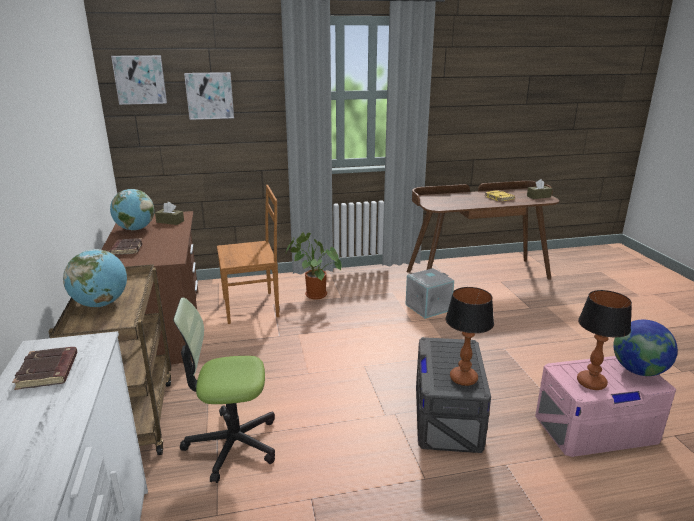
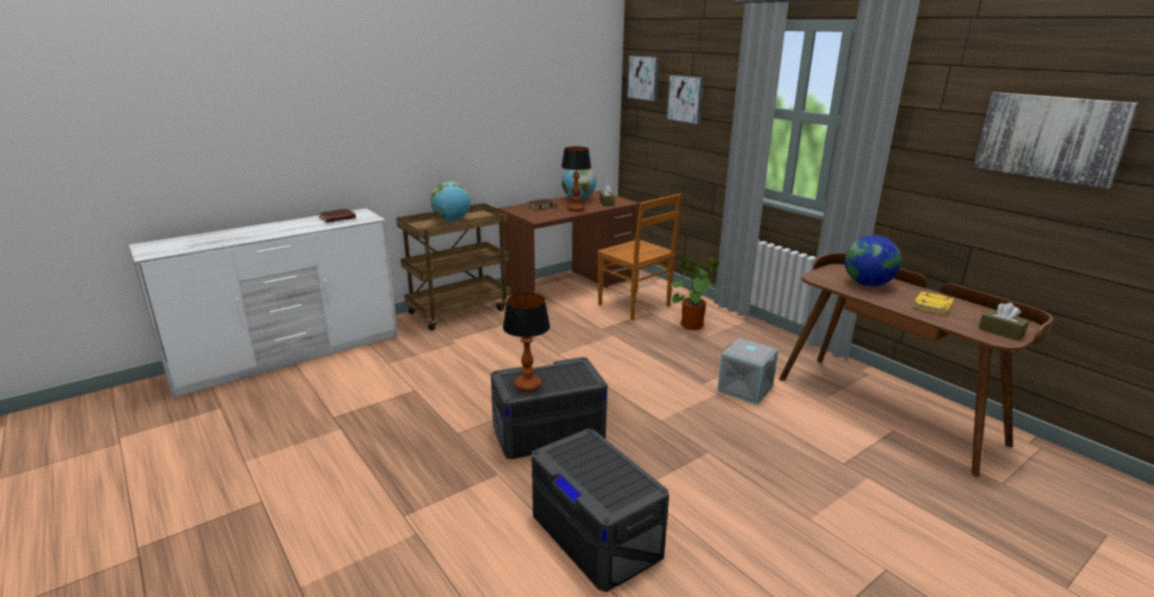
camera: 65 degrees right, 0 degrees up
(232, 444) = (453, 349): office chair -> none
(505, 85) = (1050, 137): none -> picture
(591, 382) = (573, 459): table lamp -> table lamp (576, 209)
(596, 428) = (595, 534): pink storage box -> grey storage box
(638, 371) = (627, 494): globe -> globe (867, 284)

